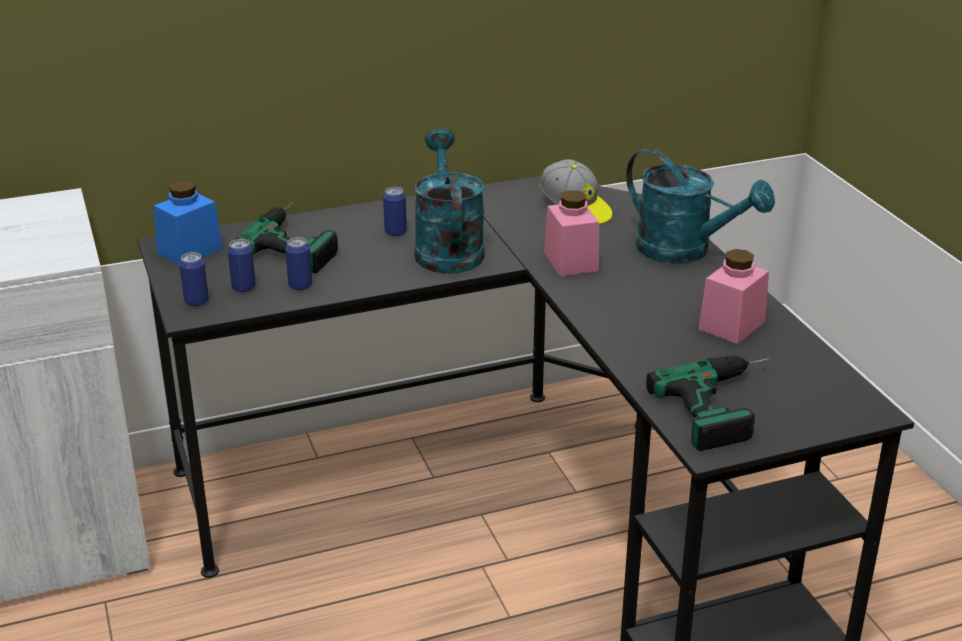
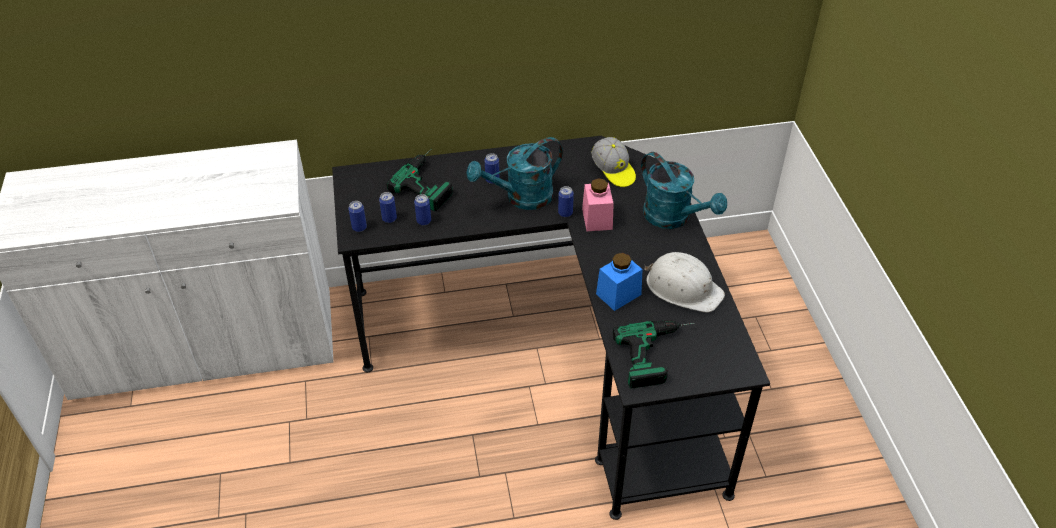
camera: 10 degrees right, 15 degrees up
(190, 251) = (362, 182): blue jar -> blue jar (618, 294)
(447, 248) = (521, 198): turquoise watering can -> turquoise watering can turned 120 degrees counterclockwise
(520, 259) = (565, 213): none -> can
(731, 325) = (683, 287): pink jar -> white hard hat

